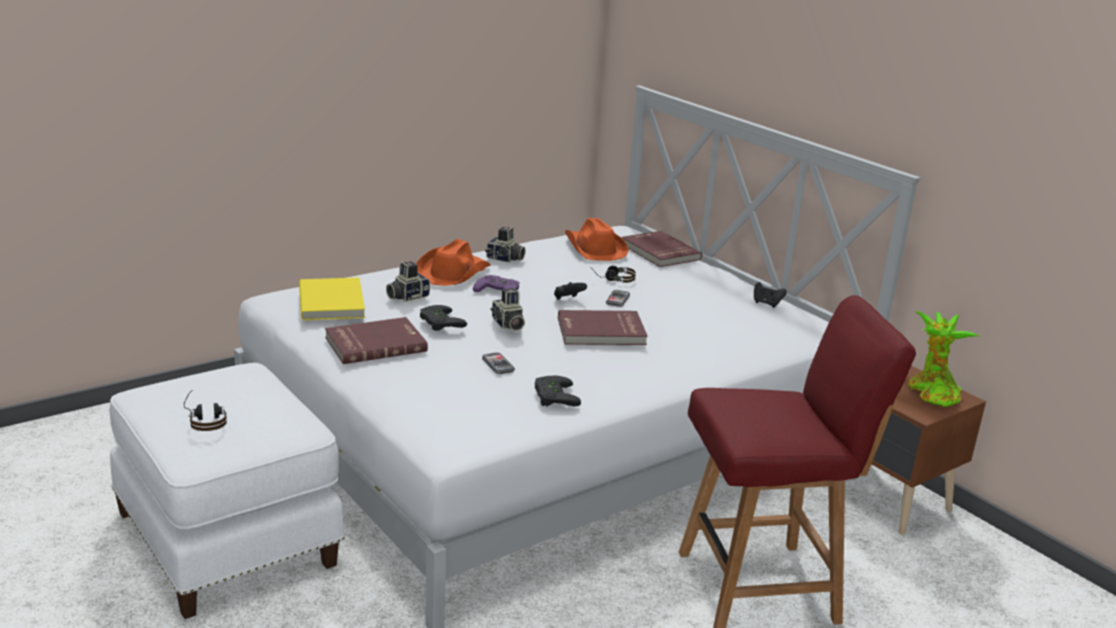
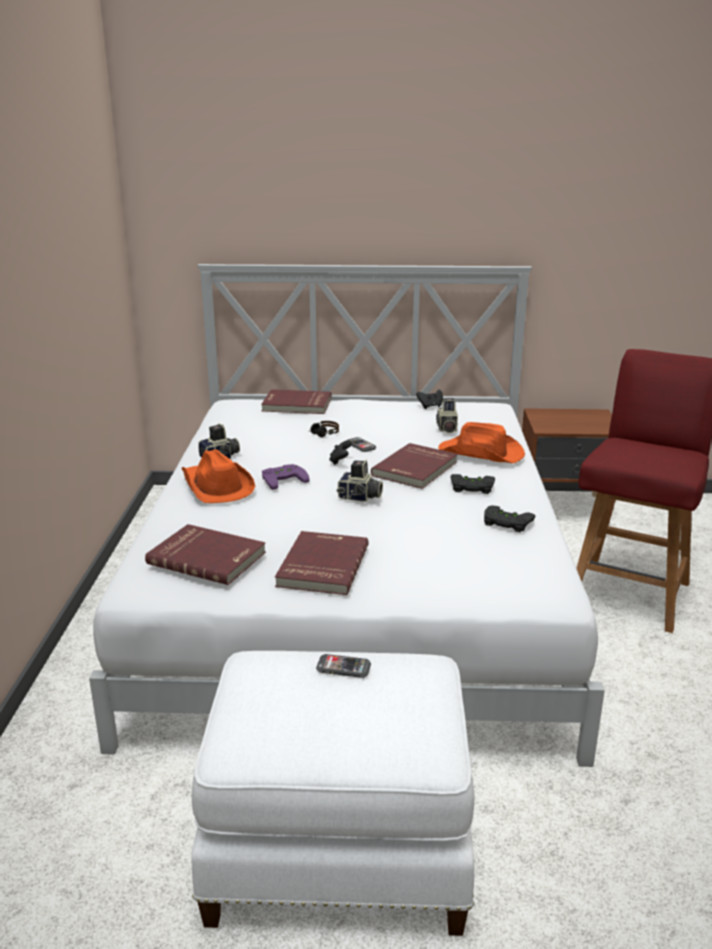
camera: 50 degrees left, 0 degrees up
(205, 419) = (359, 718): headphones -> none
(333, 302) = (208, 557): yellow book -> red book
(407, 296) = (246, 519): camera -> camera (446, 429)
(438, 322) = (318, 523): black game controller -> black game controller (471, 488)
(498, 365) = (426, 526): phone -> phone (343, 667)
(594, 249) = (254, 422): orange hat -> orange hat (482, 453)
(931, 393) = (586, 417): potted plant -> none

